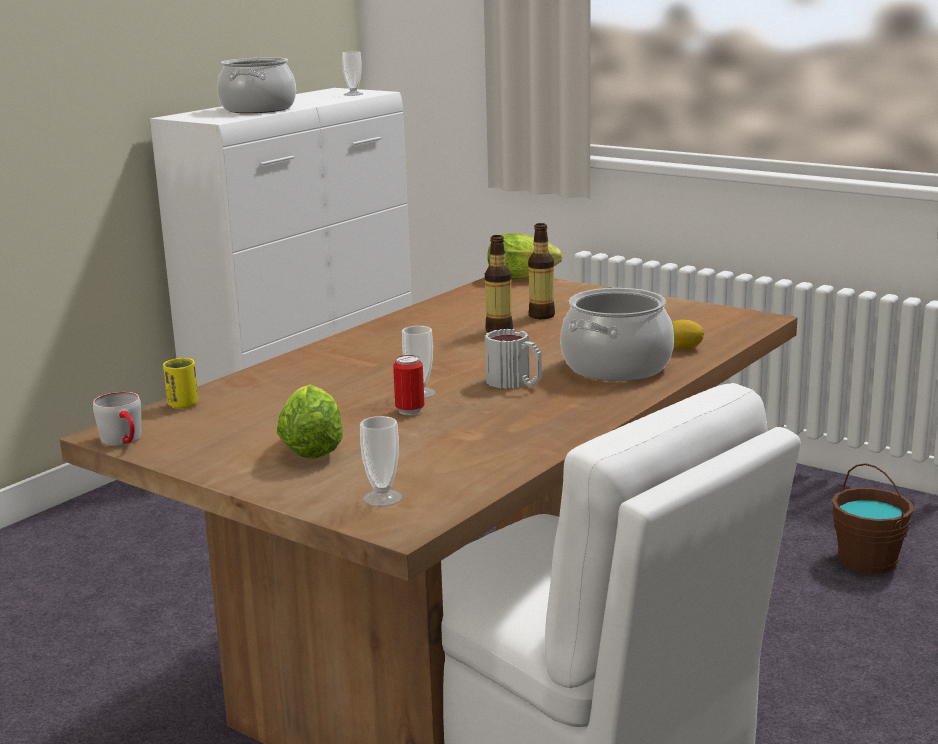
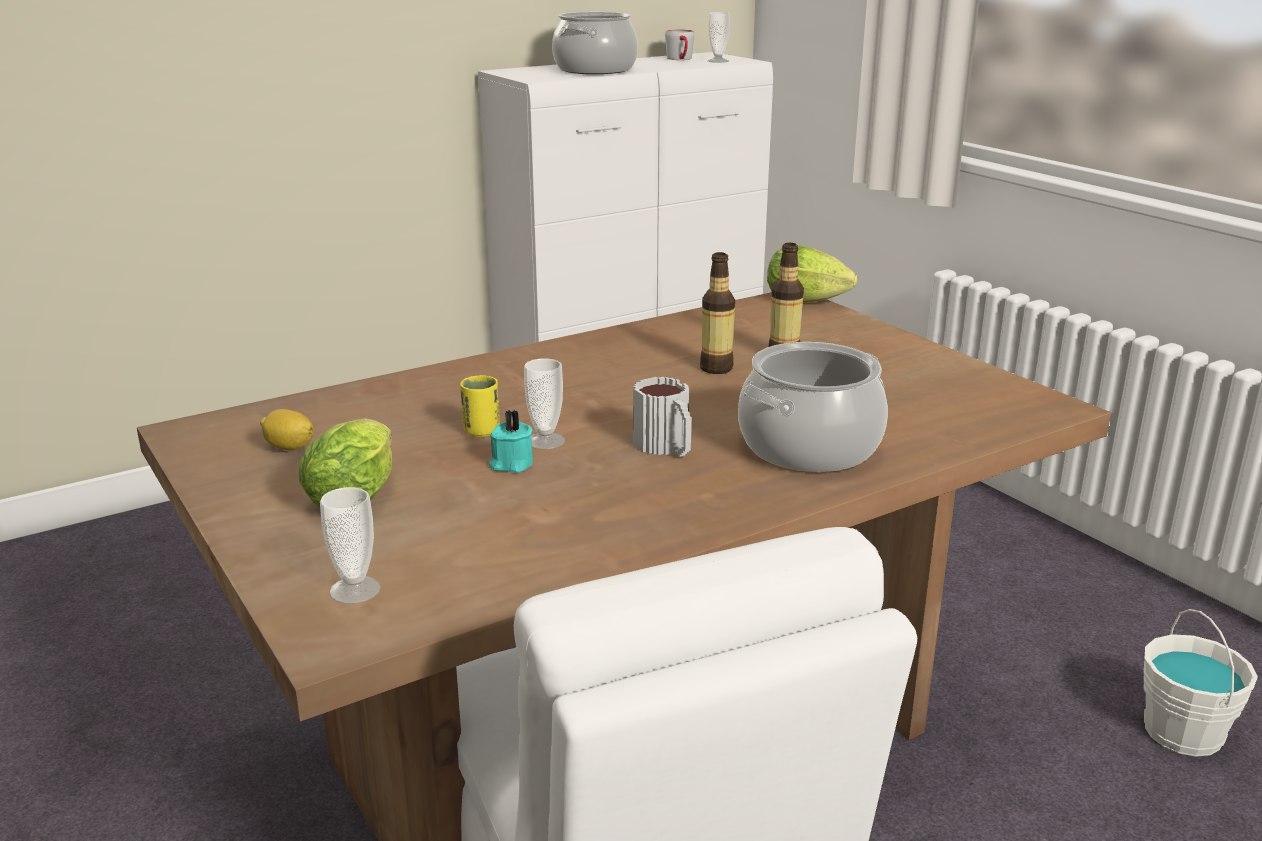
camera: 20 degrees right, 5 degrees up
(125, 441) = (188, 444): grey mug -> grey mug (681, 59)
(183, 405) = (293, 407): yellow cup -> yellow cup (481, 431)
(410, 411) = (511, 464): can -> turquoise candle
(683, 348) = (917, 435): lemon -> lemon (289, 448)
(866, 561) = (1181, 732): brown bucket -> white bucket

